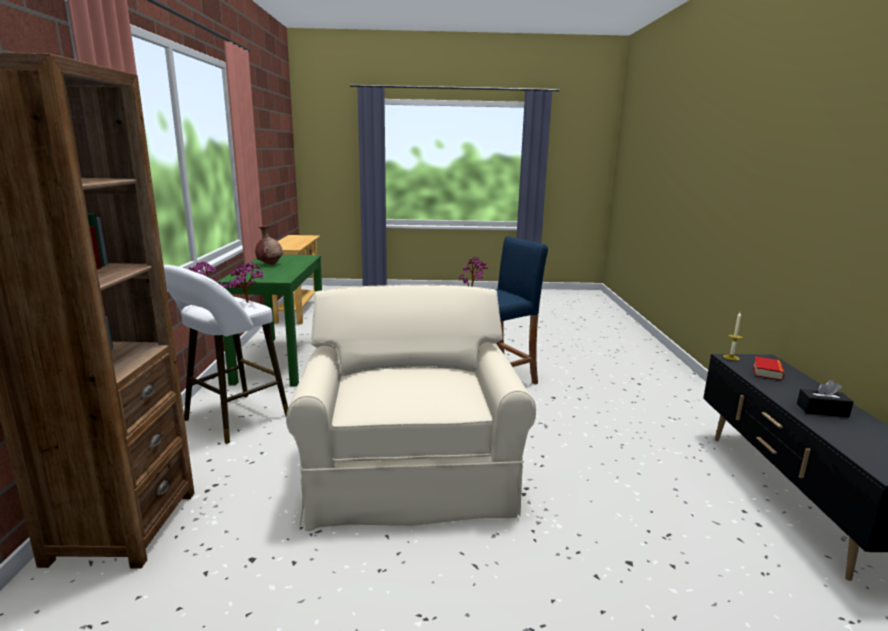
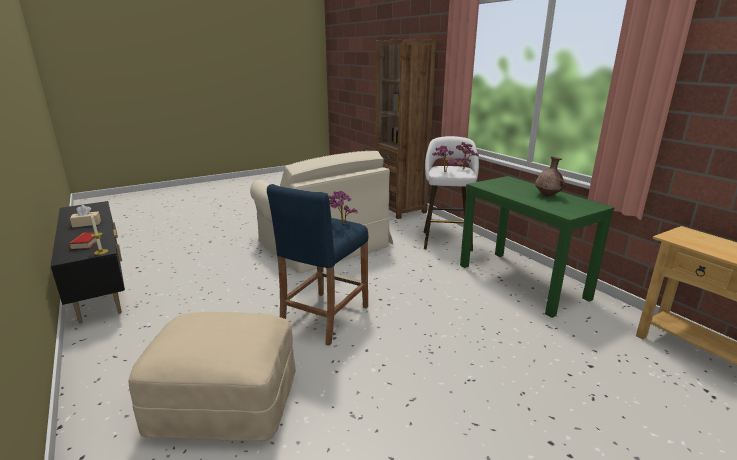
camera: 150 degrees right, 5 degrees up
(587, 359) = (224, 404): none -> beige ottoman
(822, 410) = (86, 224): black tissue box -> beige tissue box

